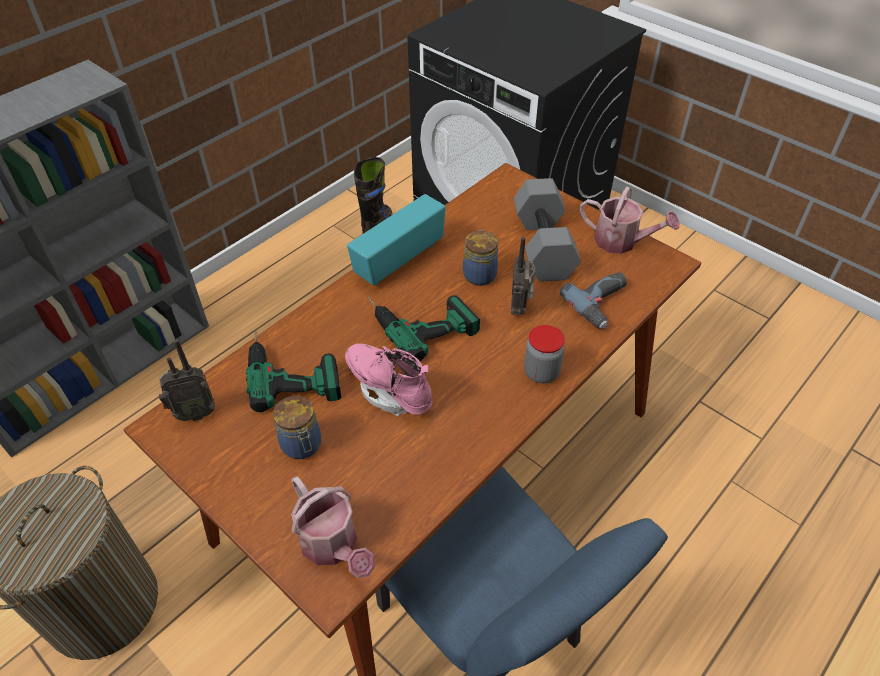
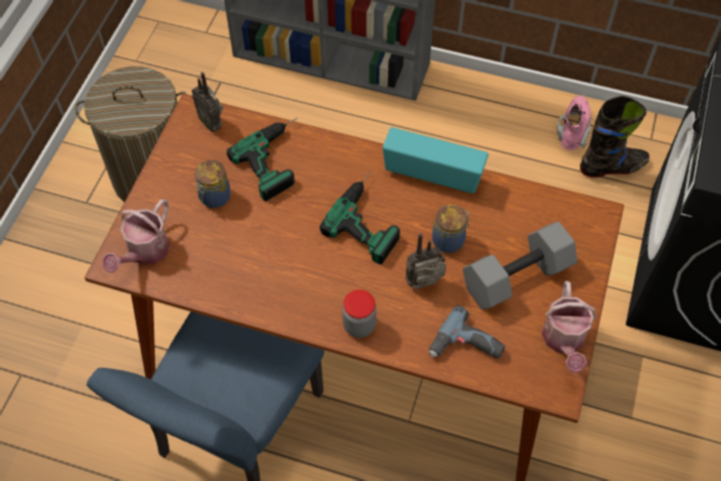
camera: 65 degrees right, 10 degrees up
(389, 389) = (289, 228): pink boot -> pink boot (573, 130)

